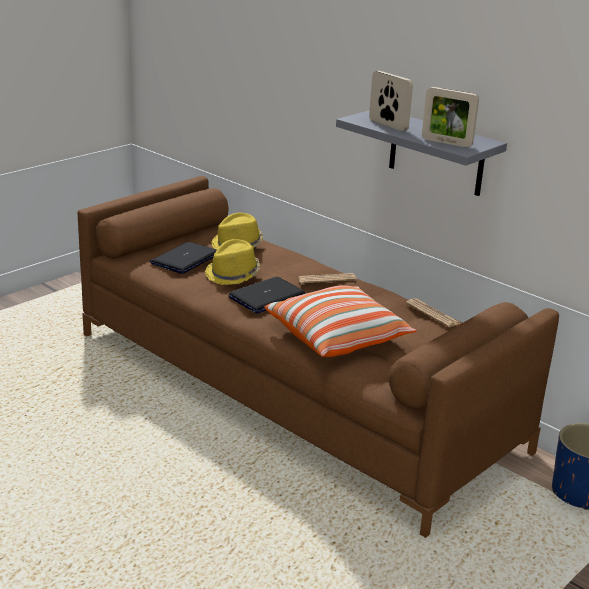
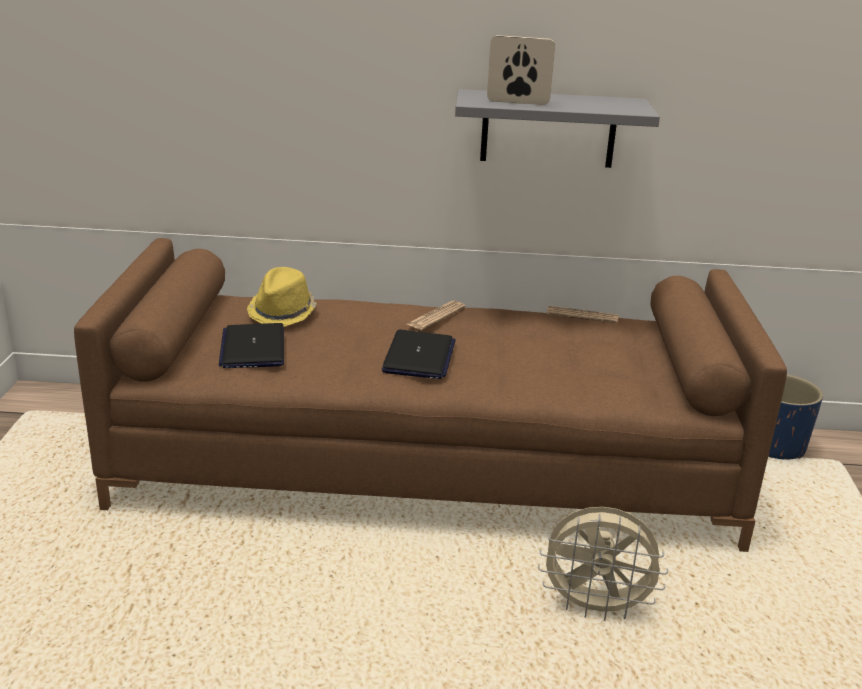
camera: 40 degrees left, 0 degrees up
(233, 274) = (337, 345): yellow hat -> none
(267, 510) = (595, 607): none -> beige fan
(338, 337) = (550, 372): pillow -> none
(446, 142) = (609, 107): picture frame -> none

